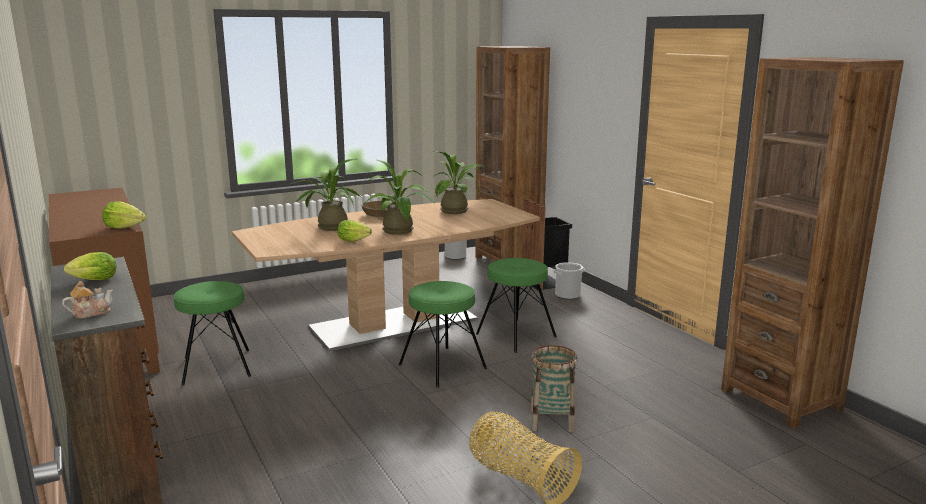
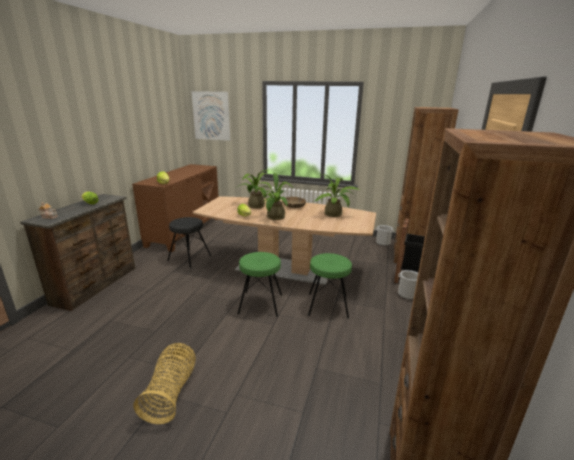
camera: 45 degrees right, 5 degrees up
(97, 81) = (211, 116): none -> picture
(217, 367) = (189, 258): green stool -> black stool
(551, 421) = (247, 370): basket -> none

